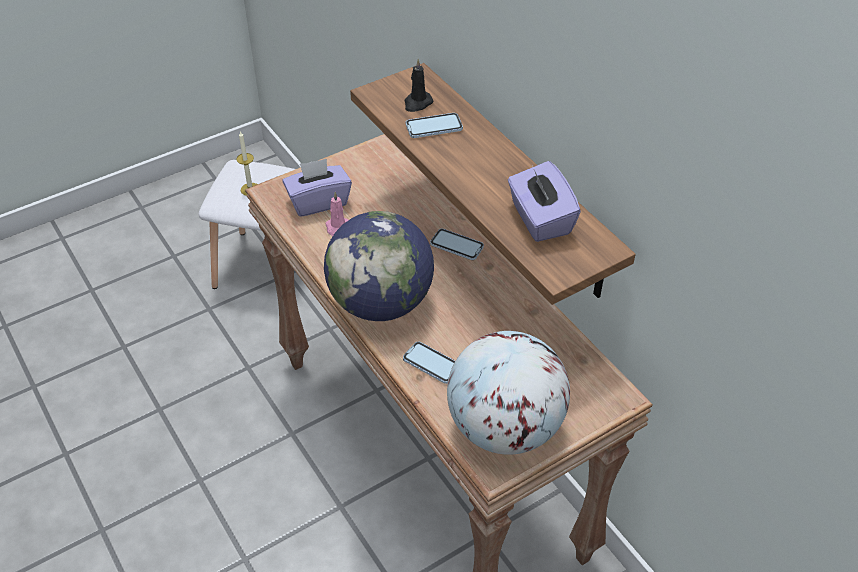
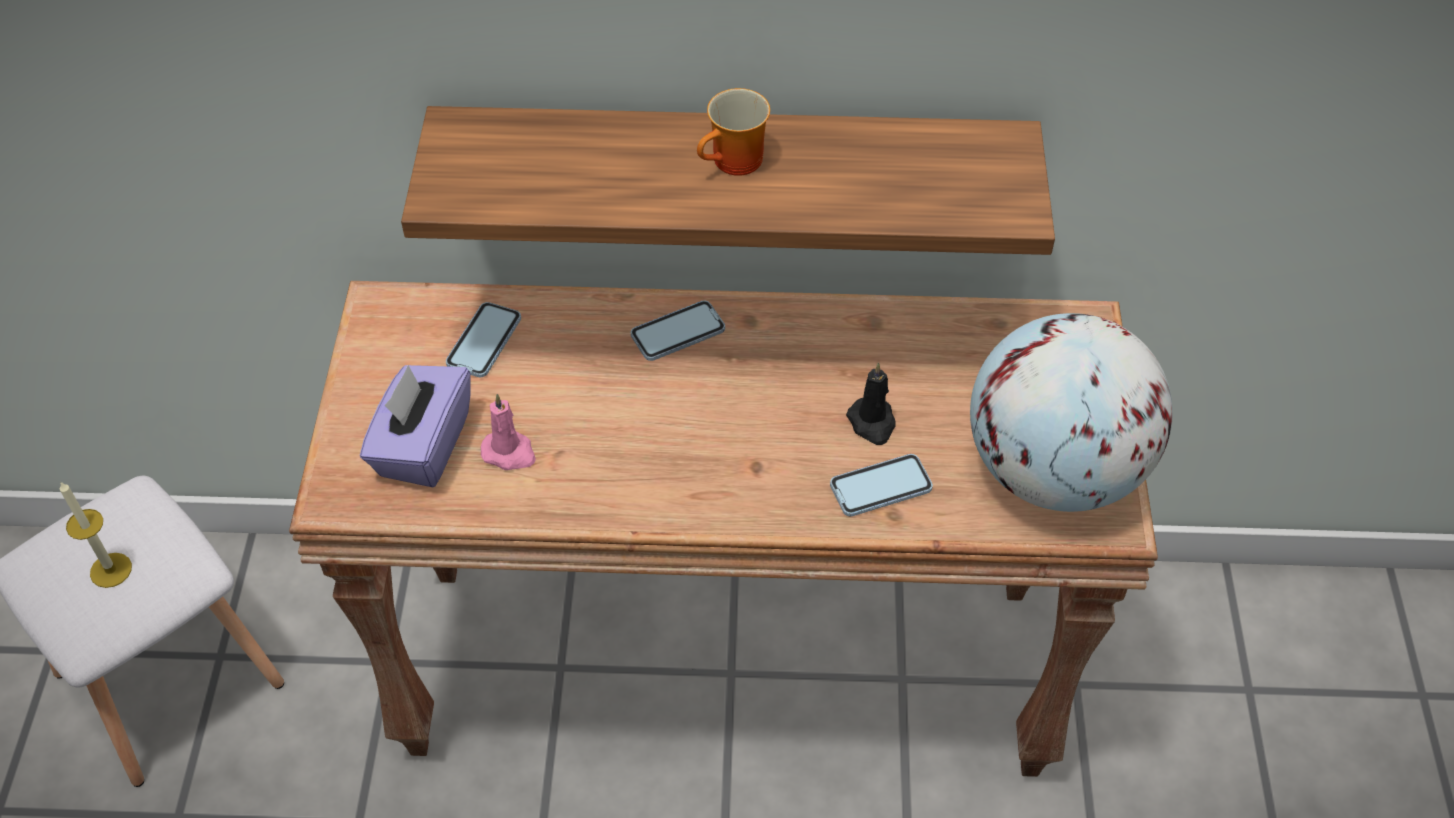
camera: 55 degrees left, 5 degrees up
(381, 303) = (714, 483): globe -> none
(417, 103) = (521, 162): black candle -> black candle (872, 423)
(434, 127) = (596, 173): phone -> phone (484, 342)
(486, 165) = (736, 164): none -> mug
(540, 219) = (900, 171): purple tissue box -> none

